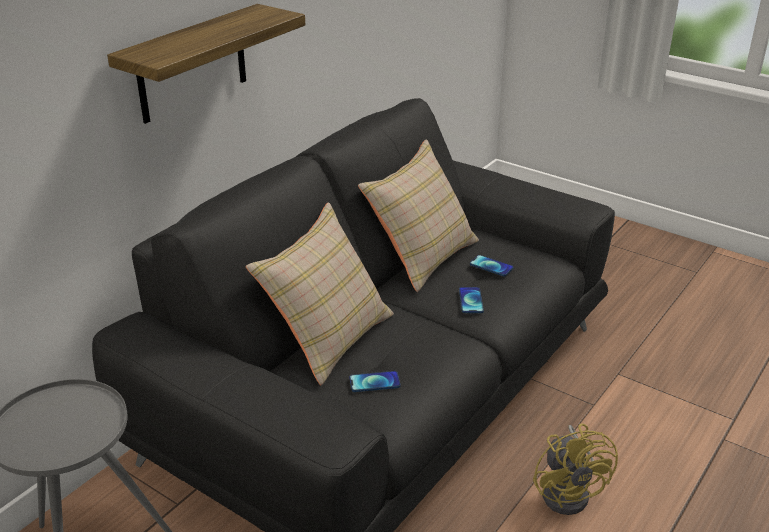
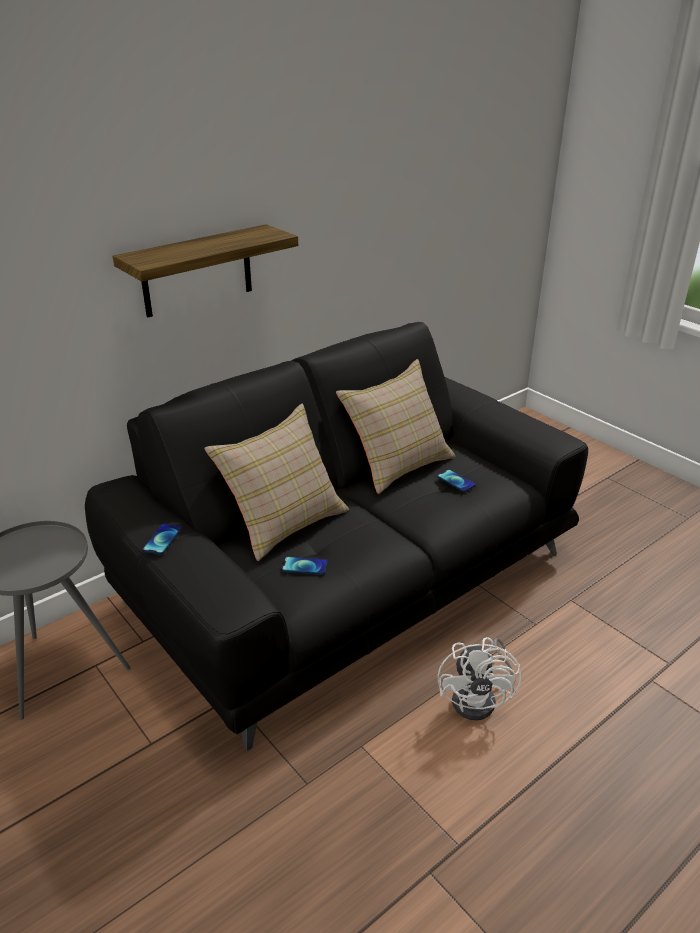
camera: 15 degrees right, 0 degrees up
(471, 301) = (422, 509): phone -> phone (162, 540)
(570, 491) = (480, 699): yellow fan -> white fan

